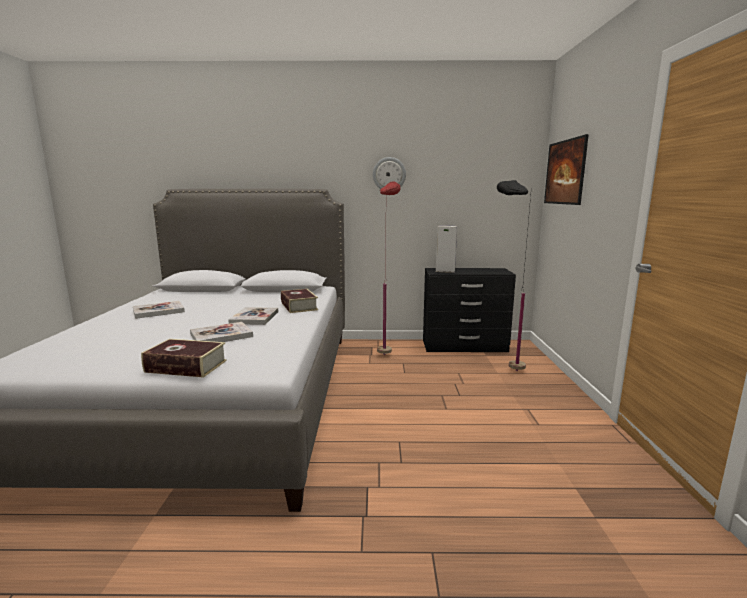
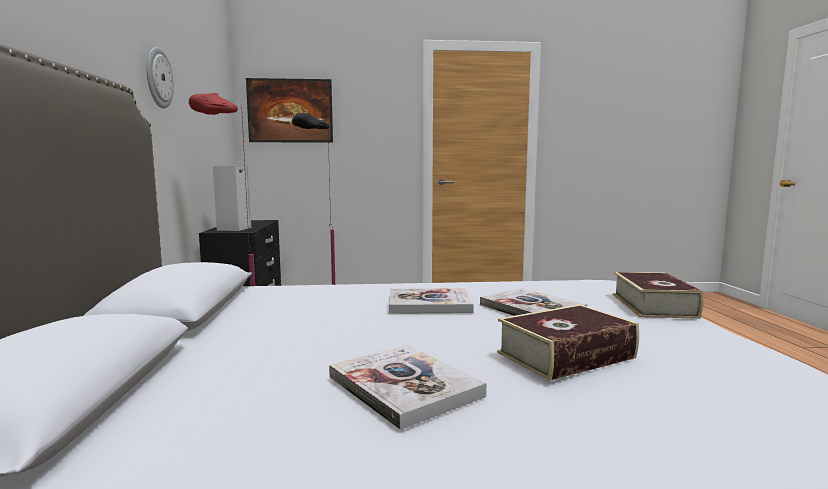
camera: 95 degrees left, 5 degrees down
(299, 306) = (352, 290): book -> book (566, 355)

